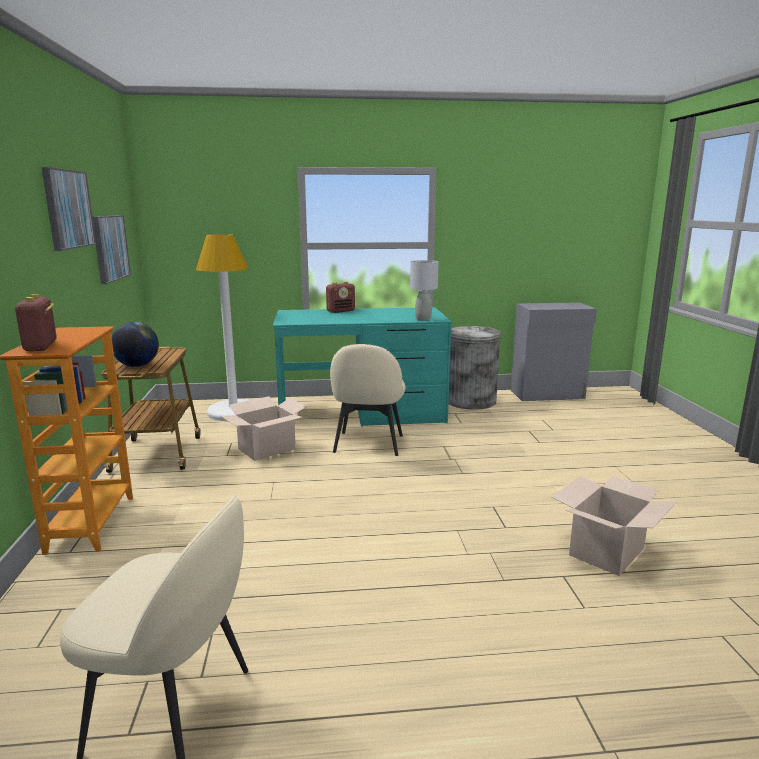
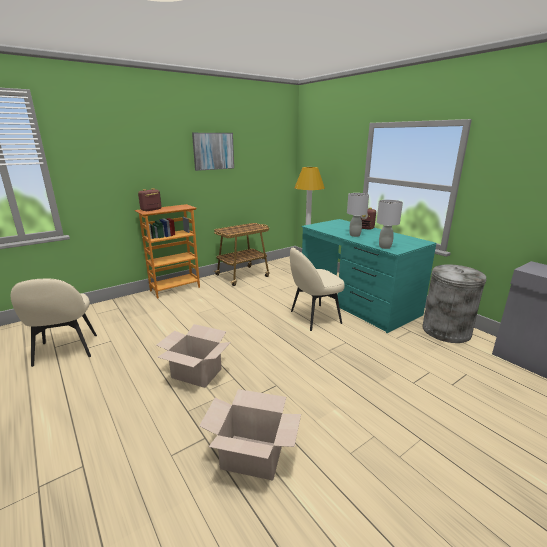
camera: 60 degrees right, 5 degrees up
(110, 248) = (255, 170): picture -> none
(137, 366) = (231, 230): globe -> none
(267, 449) = (274, 294): cardboard box -> cardboard box (197, 373)
(362, 318) = (355, 235): none -> grey table lamp

